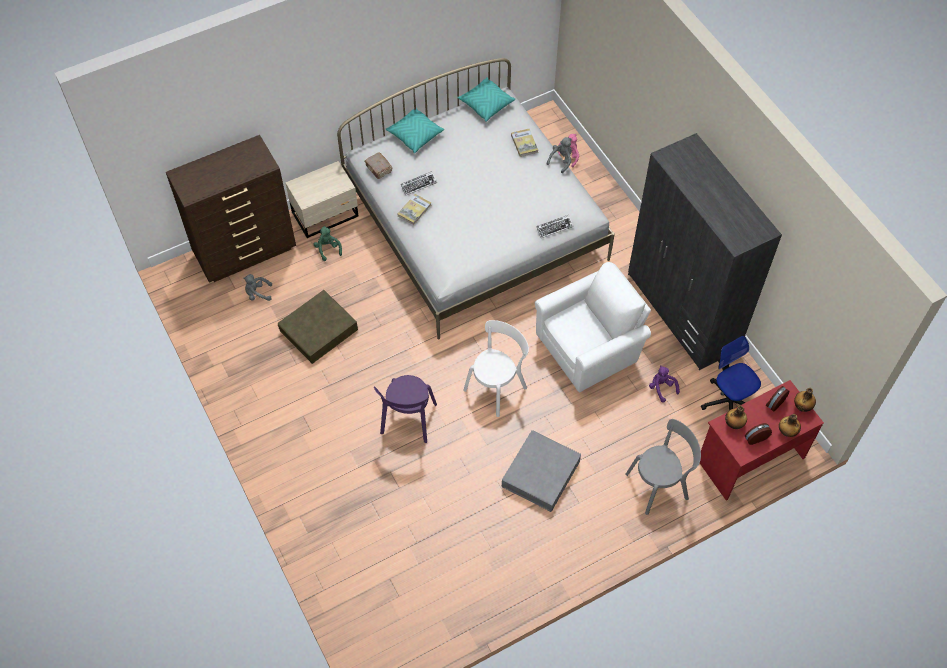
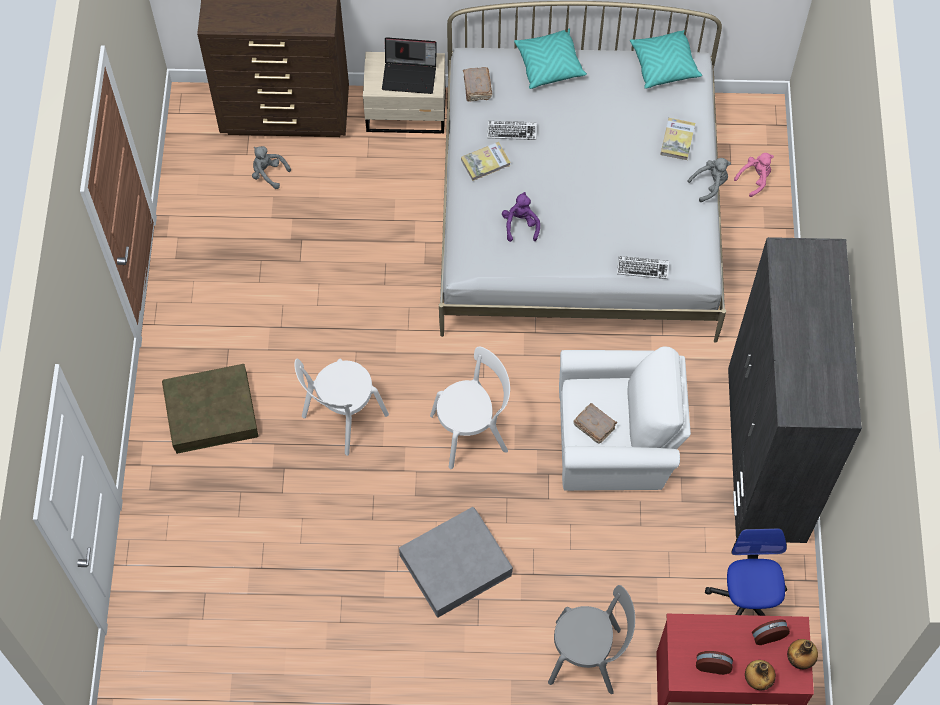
camera: 30 degrees right, 5 degrees up
(319, 330) = (309, 254): brown storage box -> brown storage box (211, 413)
(324, 183) = (410, 75): none -> laptop
(328, 249) = (382, 158): green plush toy -> none
(408, 421) = (342, 418): purple chair -> white chair
(582, 338) = (594, 426): none -> brown book
(661, 388) = (673, 539): purple plush toy -> purple plush toy (520, 225)
(734, 424) = (696, 634): bottle -> none

